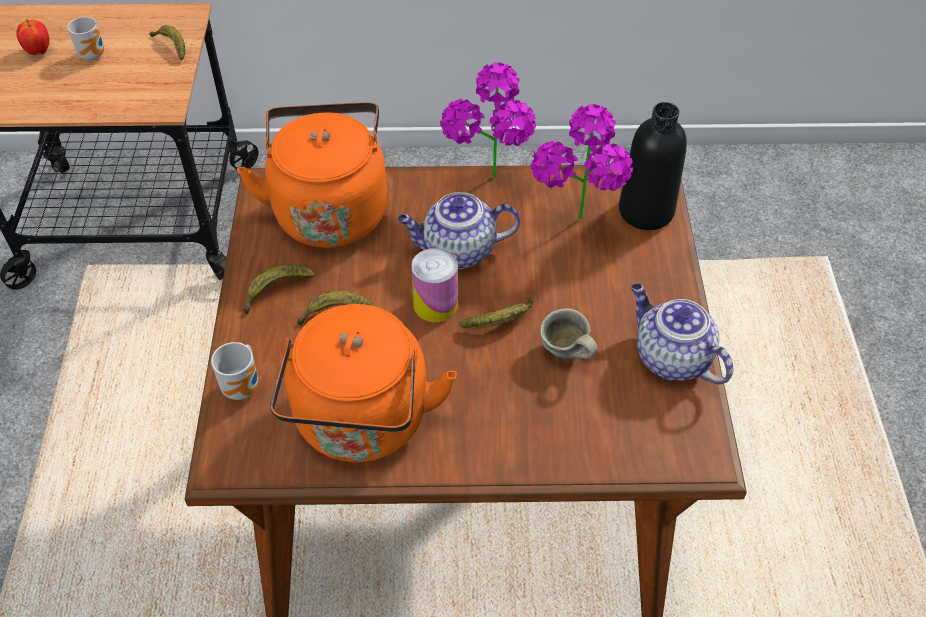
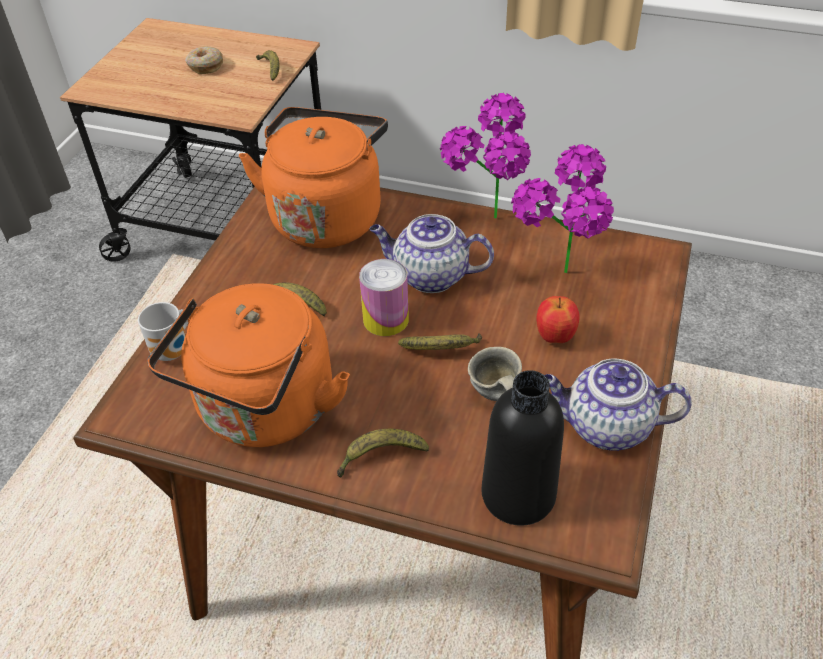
camera: 20 degrees right, 5 degrees down
(39, 51) = (163, 56): apple -> apple (555, 337)
(94, 55) = (205, 66): mug -> donut
(276, 291) = (244, 275): banana -> banana (380, 457)
(646, 211) = (638, 279): black bottle -> black bottle (518, 495)
(670, 358) = (605, 427): teapot -> teapot turned 60 degrees counterclockwise

